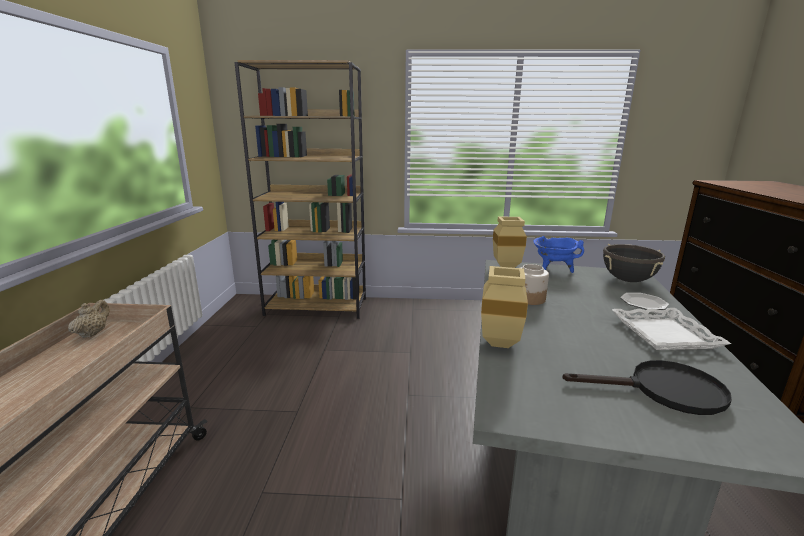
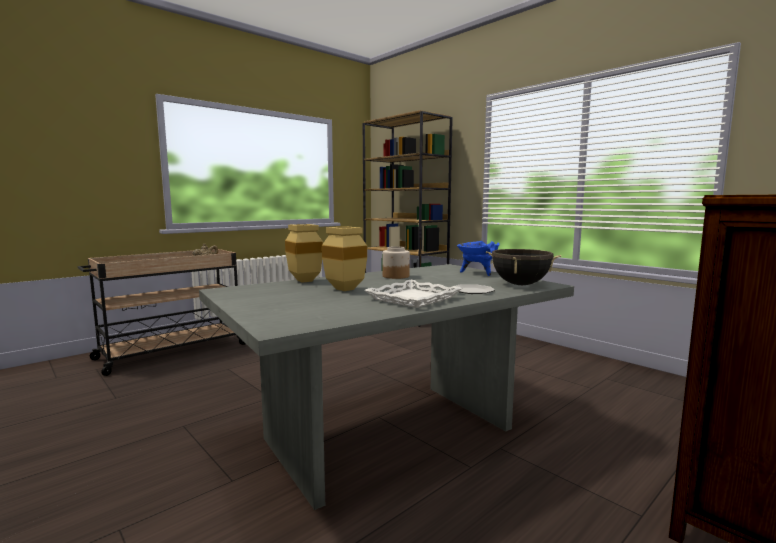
camera: 45 degrees right, 10 degrees down
(507, 267) = (448, 267): beige vase -> beige vase (347, 289)
(664, 391) = (308, 305): black frying pan -> none

